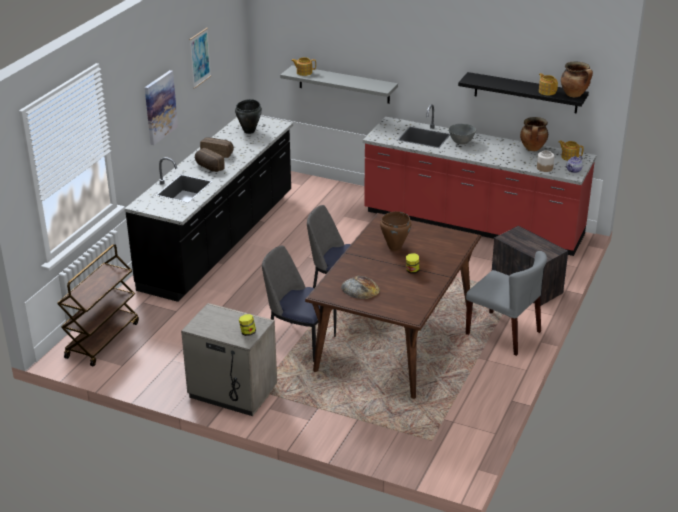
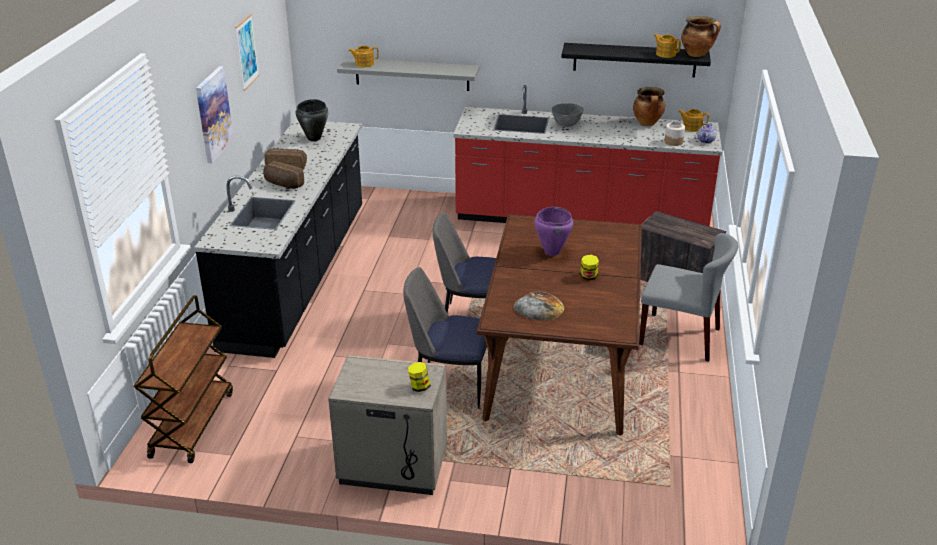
camera: 15 degrees left, 0 degrees up
(394, 247) = (551, 252): brown cooking pot -> purple cooking pot

